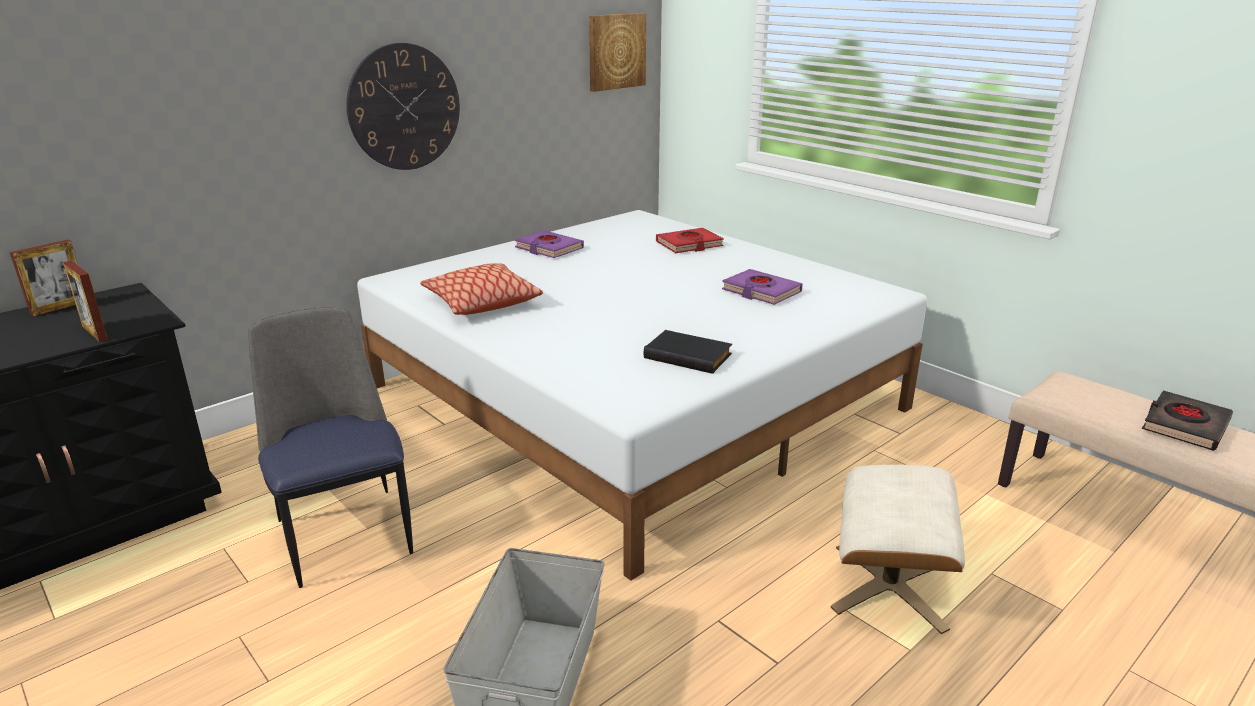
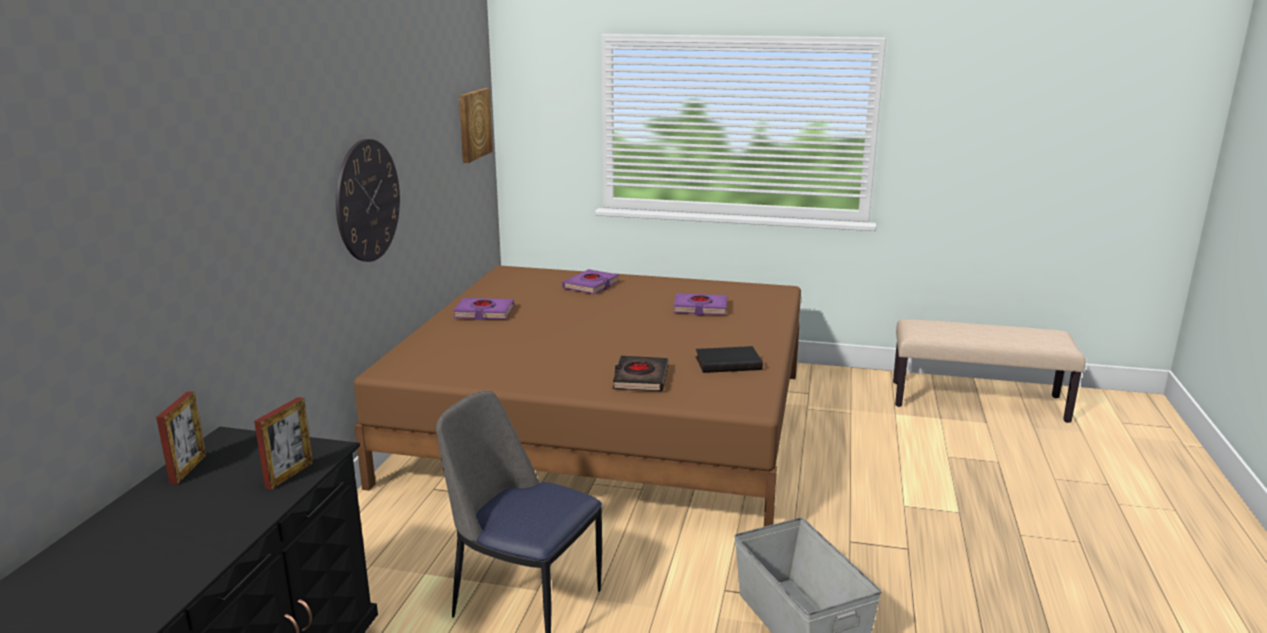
camera: 35 degrees left, 5 degrees down
(94, 333) = (289, 475): picture frame -> picture frame turned 75 degrees counterclockwise
(481, 302) = (510, 367): pillow -> none
(635, 397) = (607, 425): white bed -> brown bed
(689, 245) = (591, 285): red book -> purple book
(889, 587) = (911, 484): beige ottoman -> none
(1184, 426) = (997, 332): black book -> black book (640, 378)

